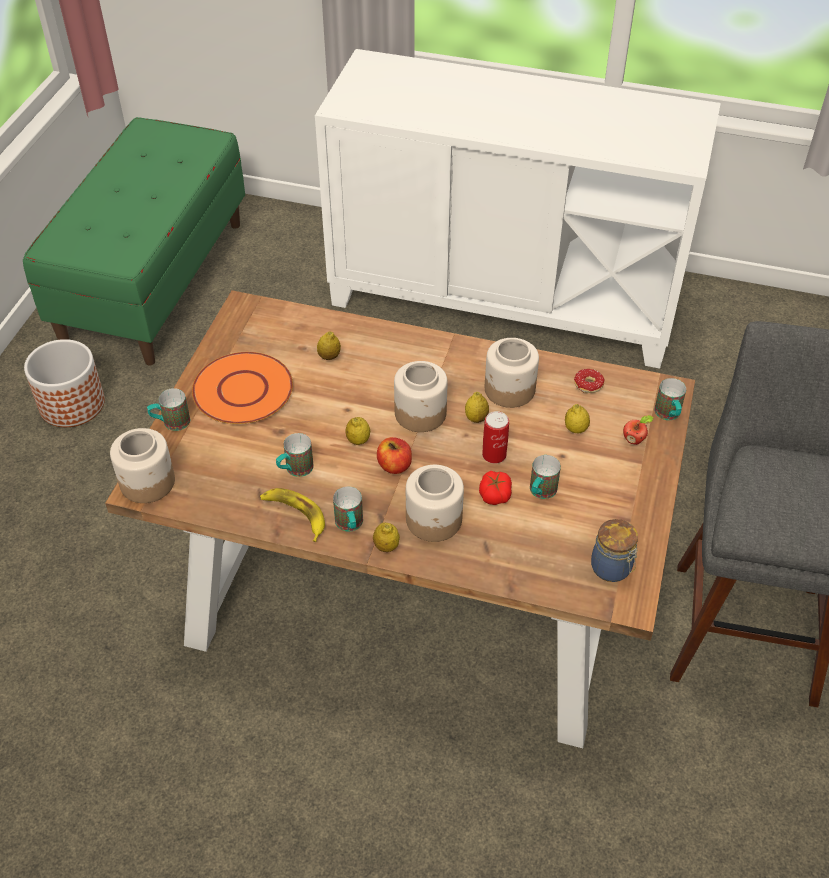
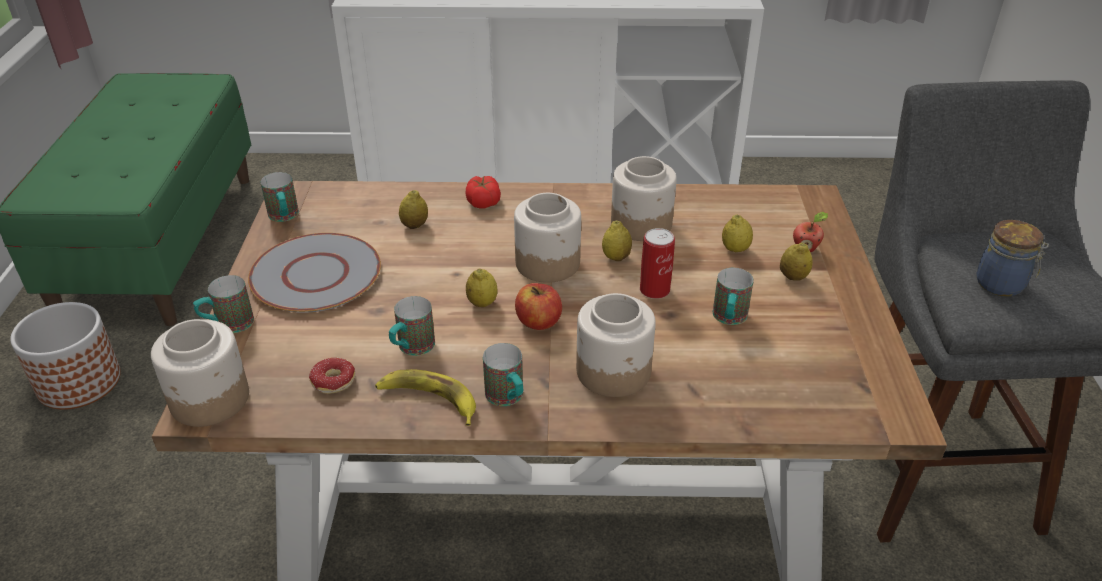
camera: 15 degrees left, 10 degrees down
(244, 390) = (317, 274): orange plate -> grey plate
(386, 546) = (565, 414): lemon -> lemon (793, 277)
(494, 494) = (675, 330): tomato -> tomato (483, 201)
(588, 389) = (728, 210): donut -> donut (333, 387)
(612, 569) = (857, 383): jar -> jar (1001, 285)
(669, 415) = (829, 220): mug -> mug (284, 217)

